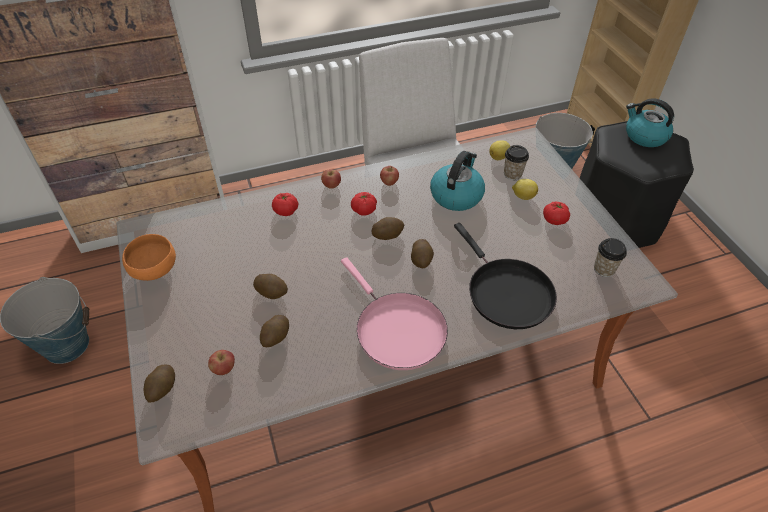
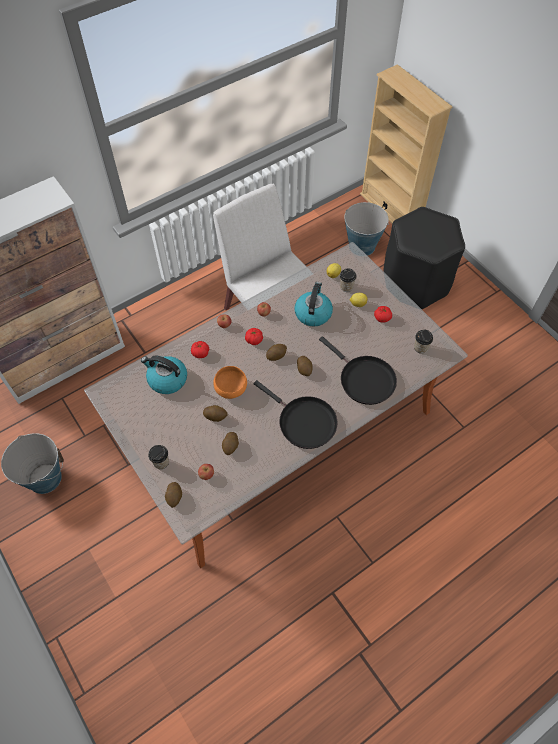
camera: 15 degrees left, 10 degrees up
(155, 270) = (130, 420): orange bowl -> orange bowl (231, 389)
(168, 335) = (161, 462): none -> cup
(396, 330) = (304, 422): pink frying pan -> black frying pan
(644, 136) = (427, 223): kettle -> kettle (167, 379)

